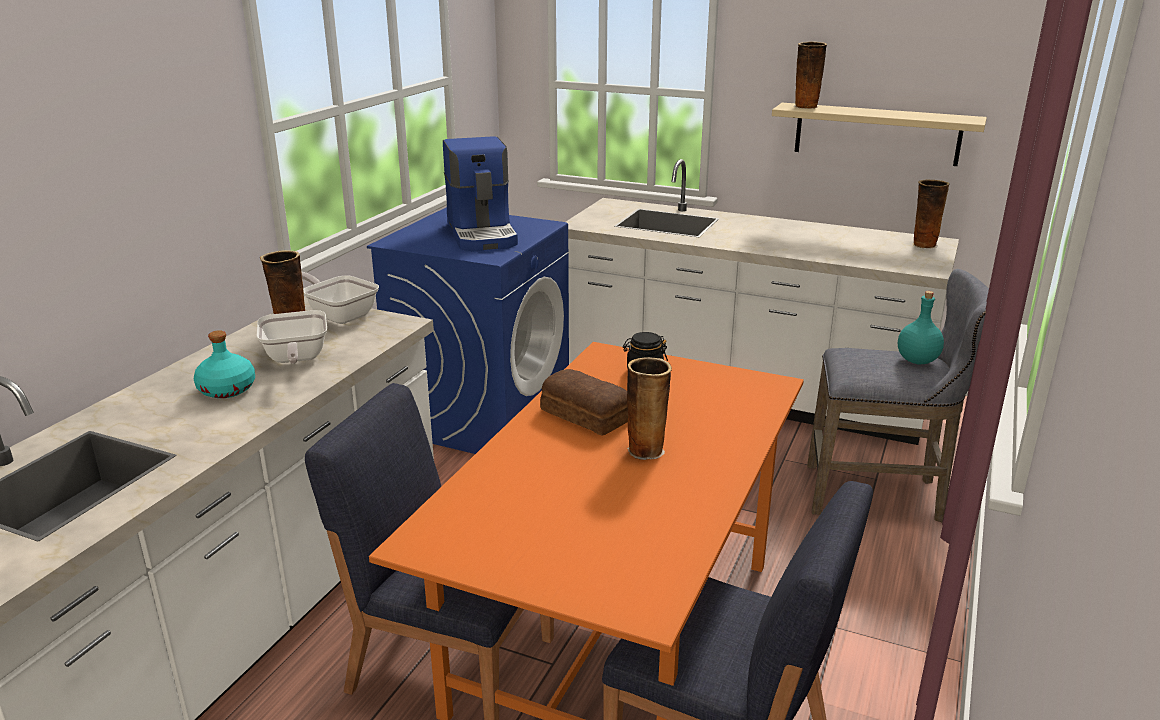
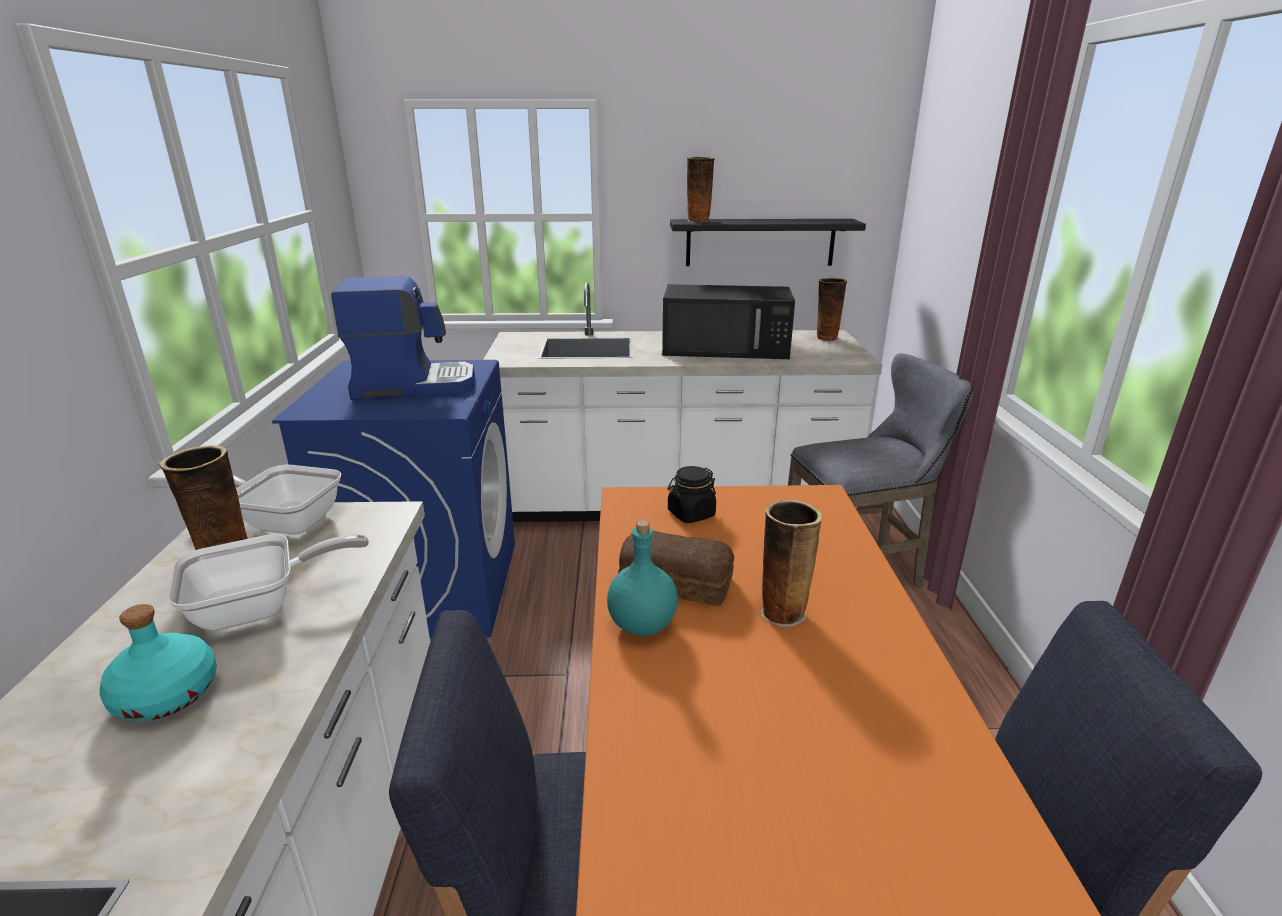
camera: 25 degrees left, 0 degrees up
(295, 359) = (260, 607): frying pan -> frying pan turned 75 degrees counterclockwise
(483, 234) = (414, 385): coffee machine -> coffee machine turned 60 degrees counterclockwise
(803, 240) = (727, 348): none -> black microwave
(876, 134) = (760, 242): beige shelf -> black shelf
(917, 361) = (888, 444): turquoise bottle -> turquoise bottle (643, 626)

